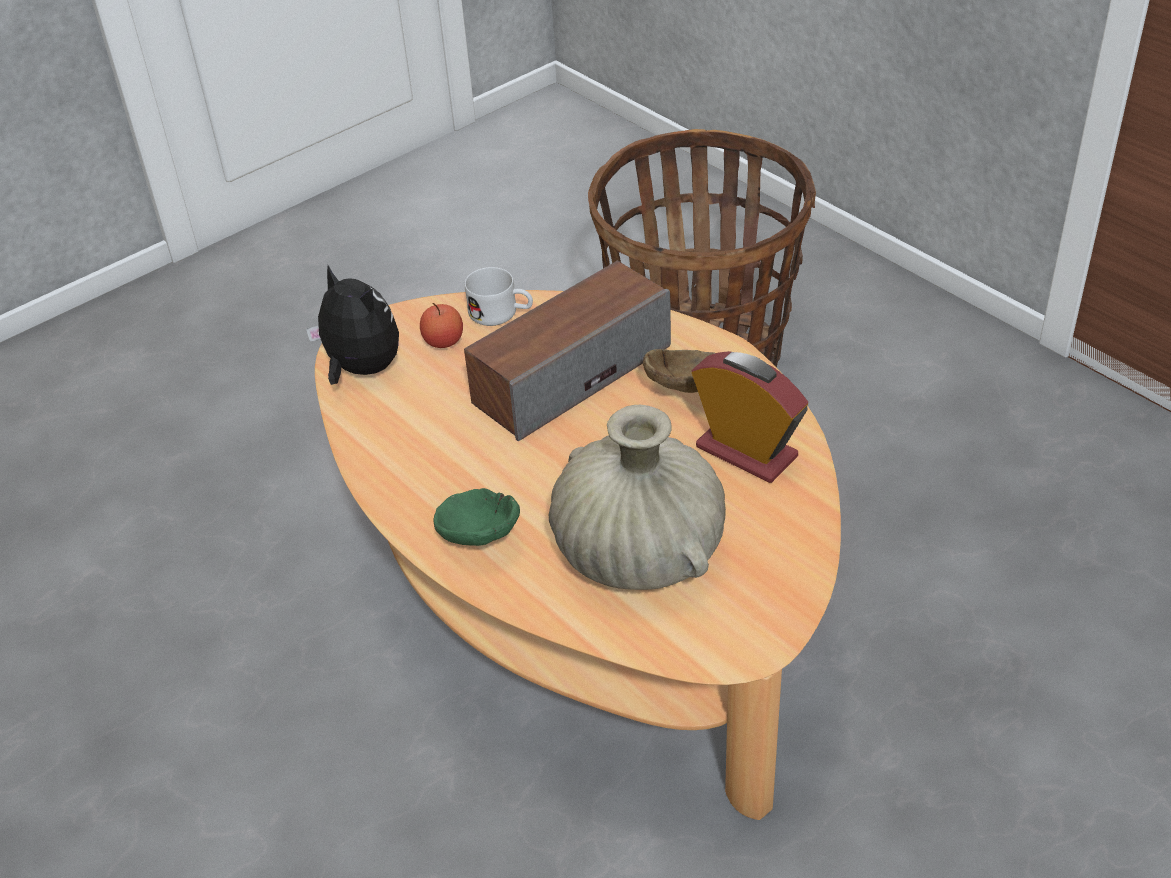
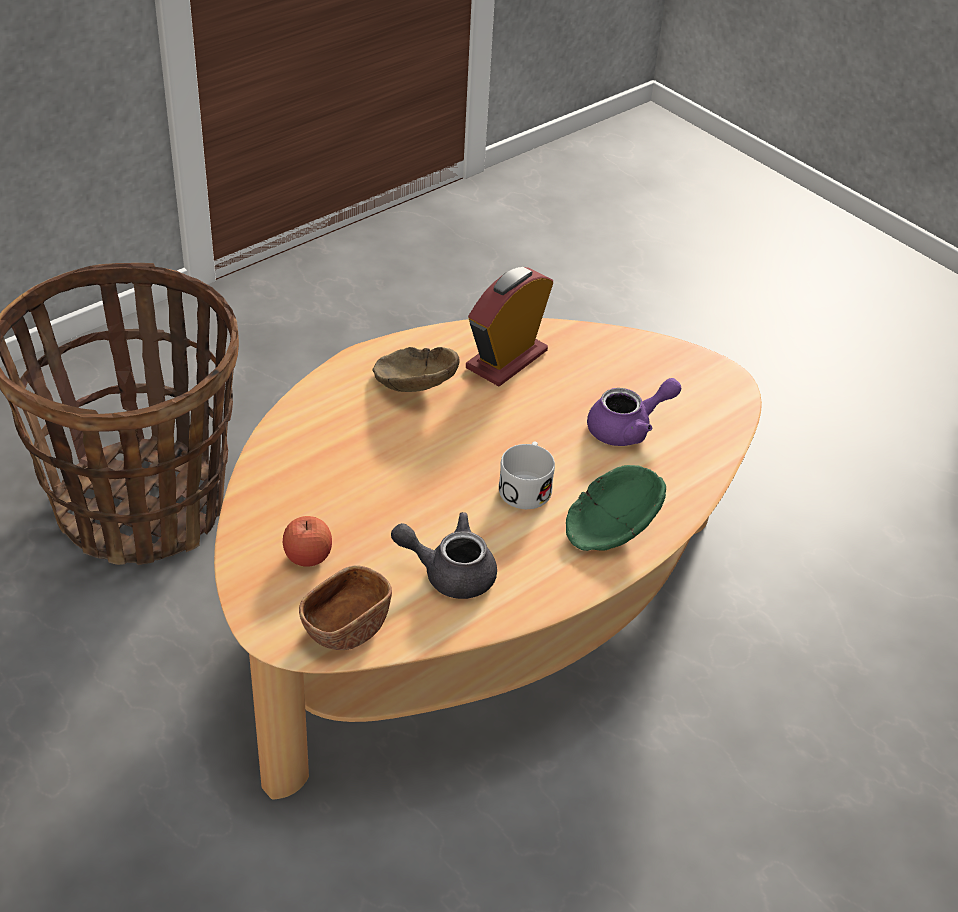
camera: 95 degrees left, 0 degrees up
(360, 369) = (346, 627): plush toy -> brown bowl
(420, 425) = (449, 573): none -> grey teapot
(501, 314) = (268, 509): white mug -> white mug (526, 486)
(571, 374) = (382, 460): speaker -> none
(639, 552) = (628, 428): beige vase -> purple teapot

